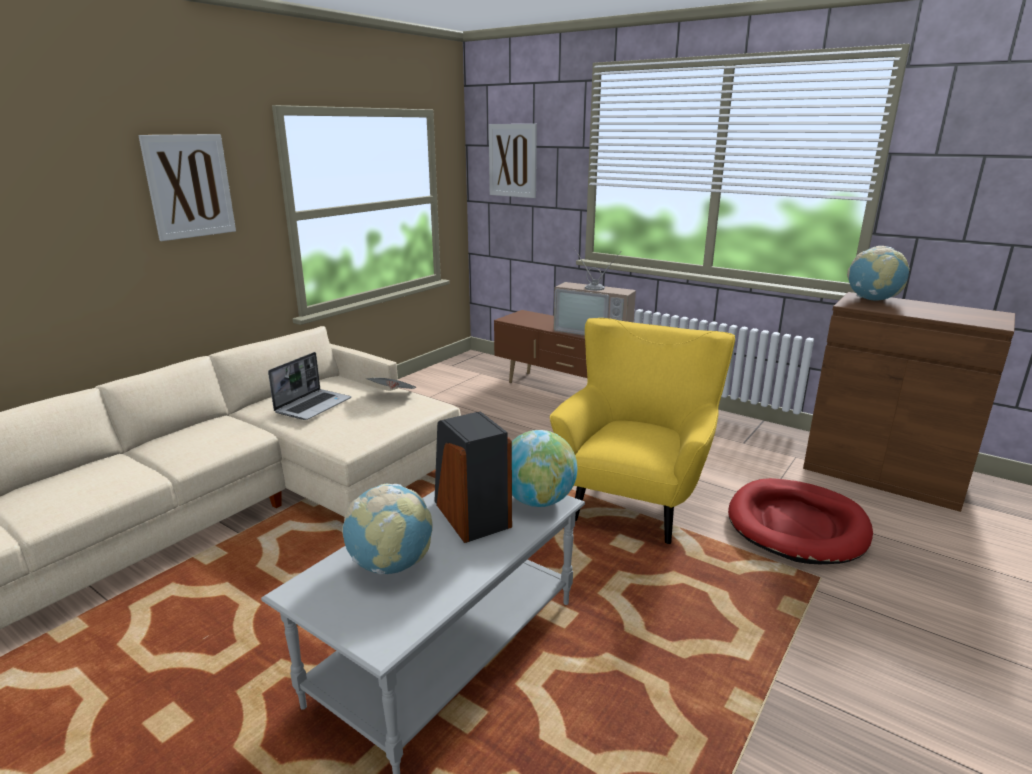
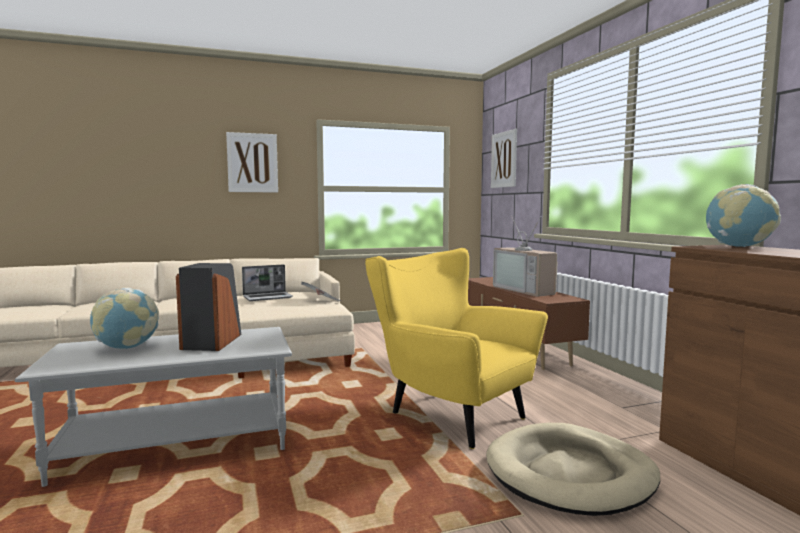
camera: 35 degrees right, 15 degrees down
(538, 501) = (264, 345): globe -> none
(636, 498) = (448, 413): yellow armchair -> yellow armchair turned 105 degrees counterclockwise
(797, 526) = (570, 474): red dog bed -> beige dog bed

